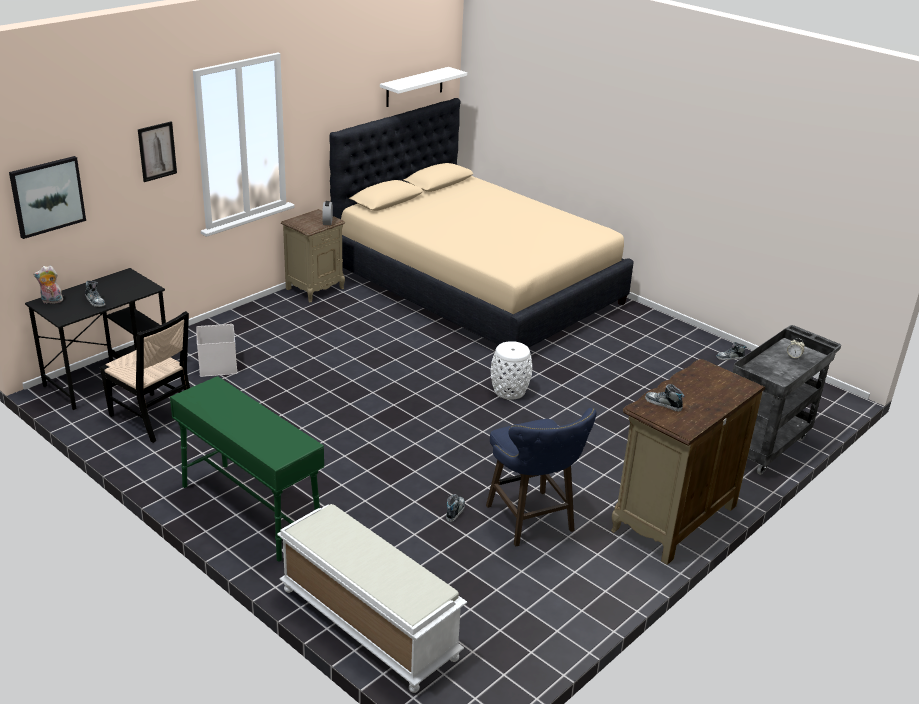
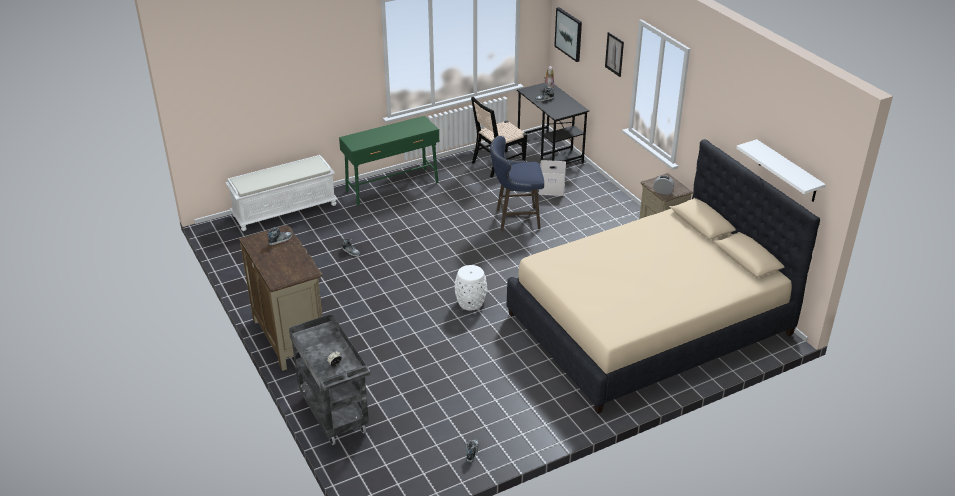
camera: 110 degrees right, 5 degrees up
(531, 521) = (324, 277): blue stool -> blue stool (515, 219)

